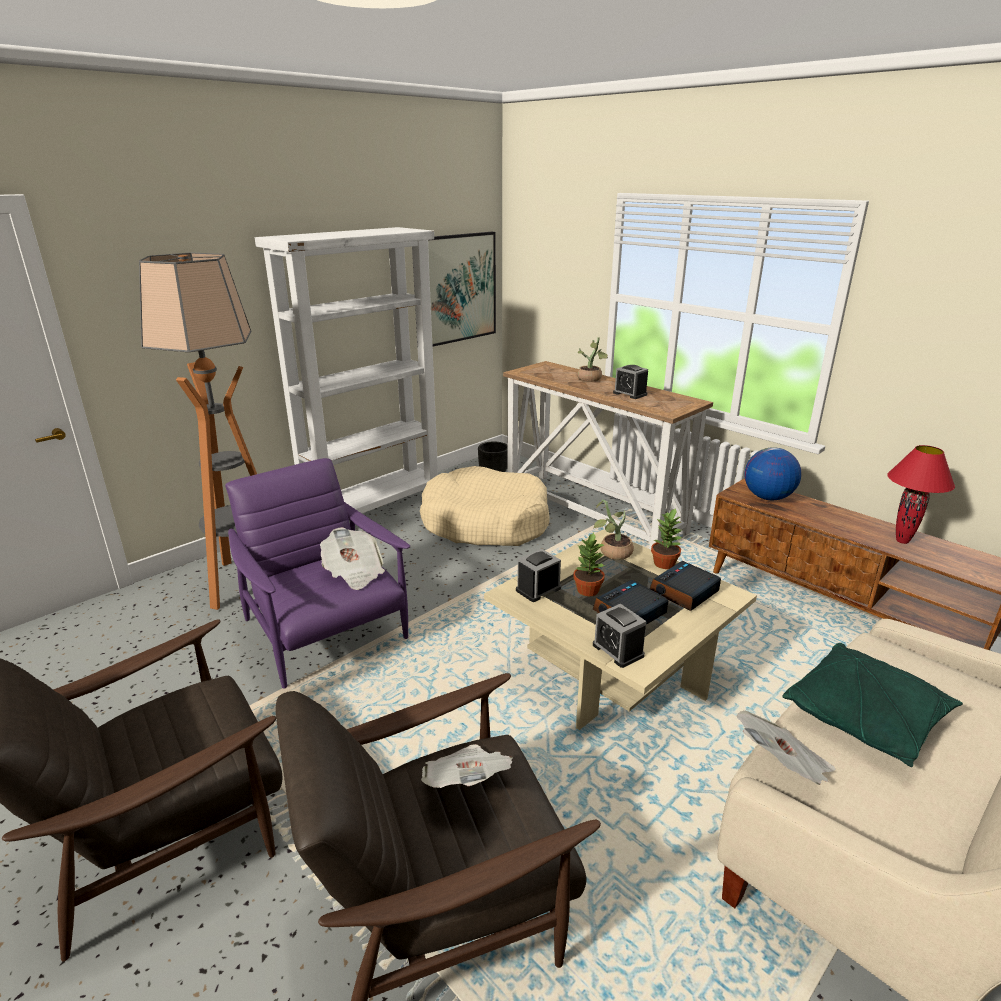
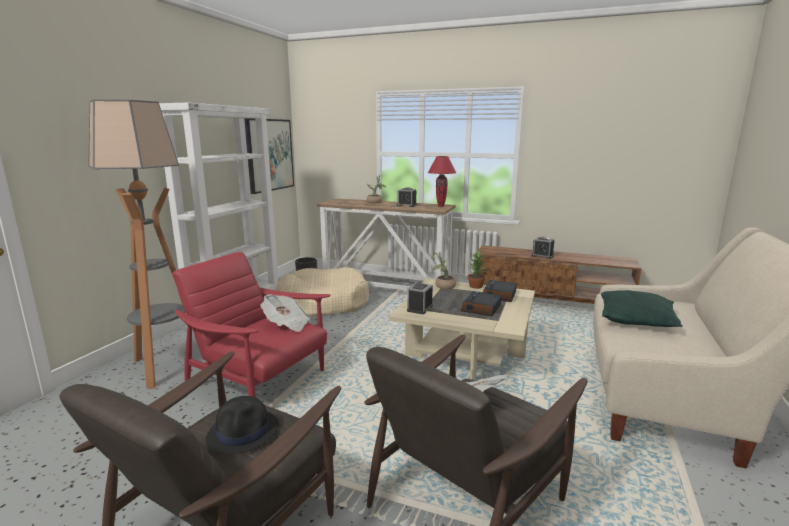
camera: 25 degrees left, 10 degrees down
(180, 732) = (244, 431): none -> black hat
(326, 633) = (259, 381): purple armchair -> red armchair
(587, 590) = (448, 304): potted plant -> none
(618, 650) = (493, 324): alarm clock -> alarm clock (542, 256)
(767, 497) = (501, 251): globe -> none
(782, 767) = (625, 345): newspaper -> none
(901, 540) = (579, 257): red table lamp -> red table lamp (440, 206)

